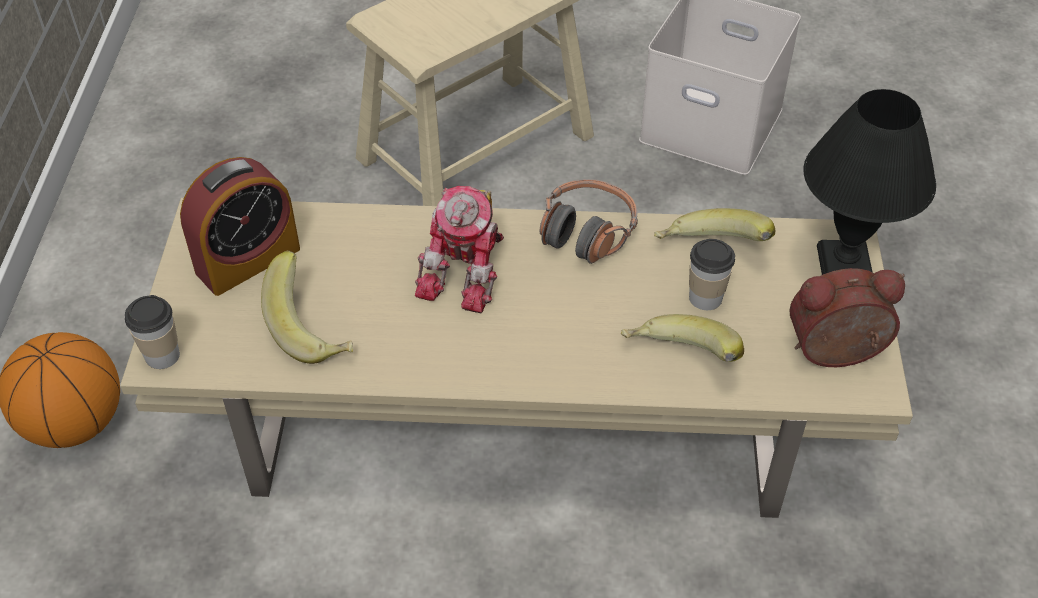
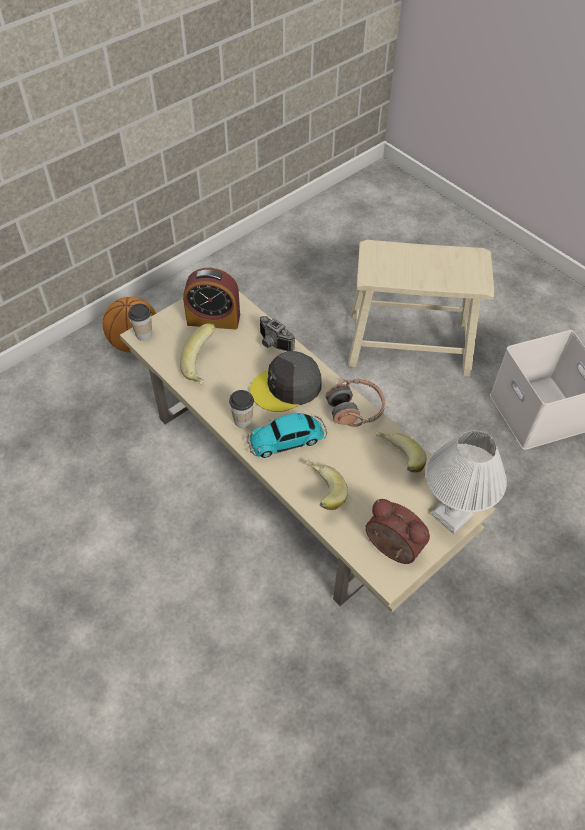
camera: 45 degrees right, 5 degrees up
(377, 232) = (272, 344): none -> camera
(468, 271) = (287, 387): toy robot -> grey cap
(554, 331) = (288, 439): none -> toy car
(705, 298) = (367, 477): cup -> cup (243, 420)
(845, 263) = (452, 515): black table lamp -> white table lamp

